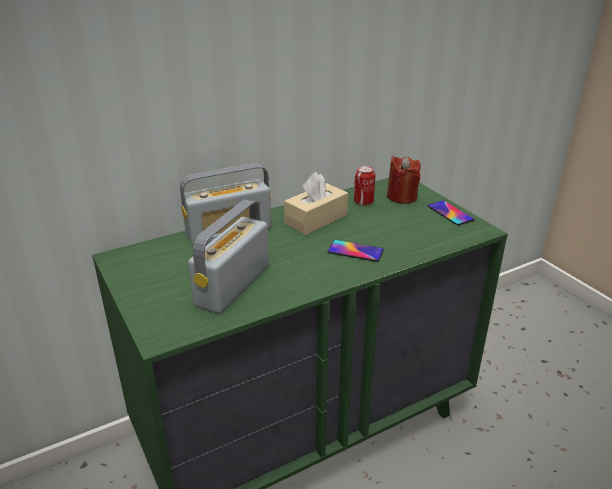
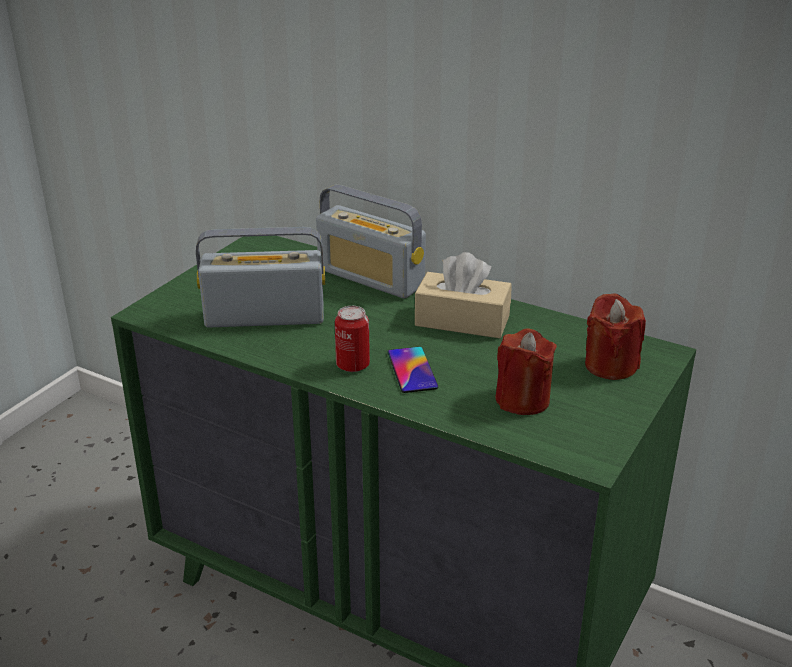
camera: 60 degrees right, 0 degrees up
(363, 202) = (553, 340): can -> can (352, 365)
(415, 229) = (522, 400): none -> red candle
(450, 213) = (611, 419): phone -> none

